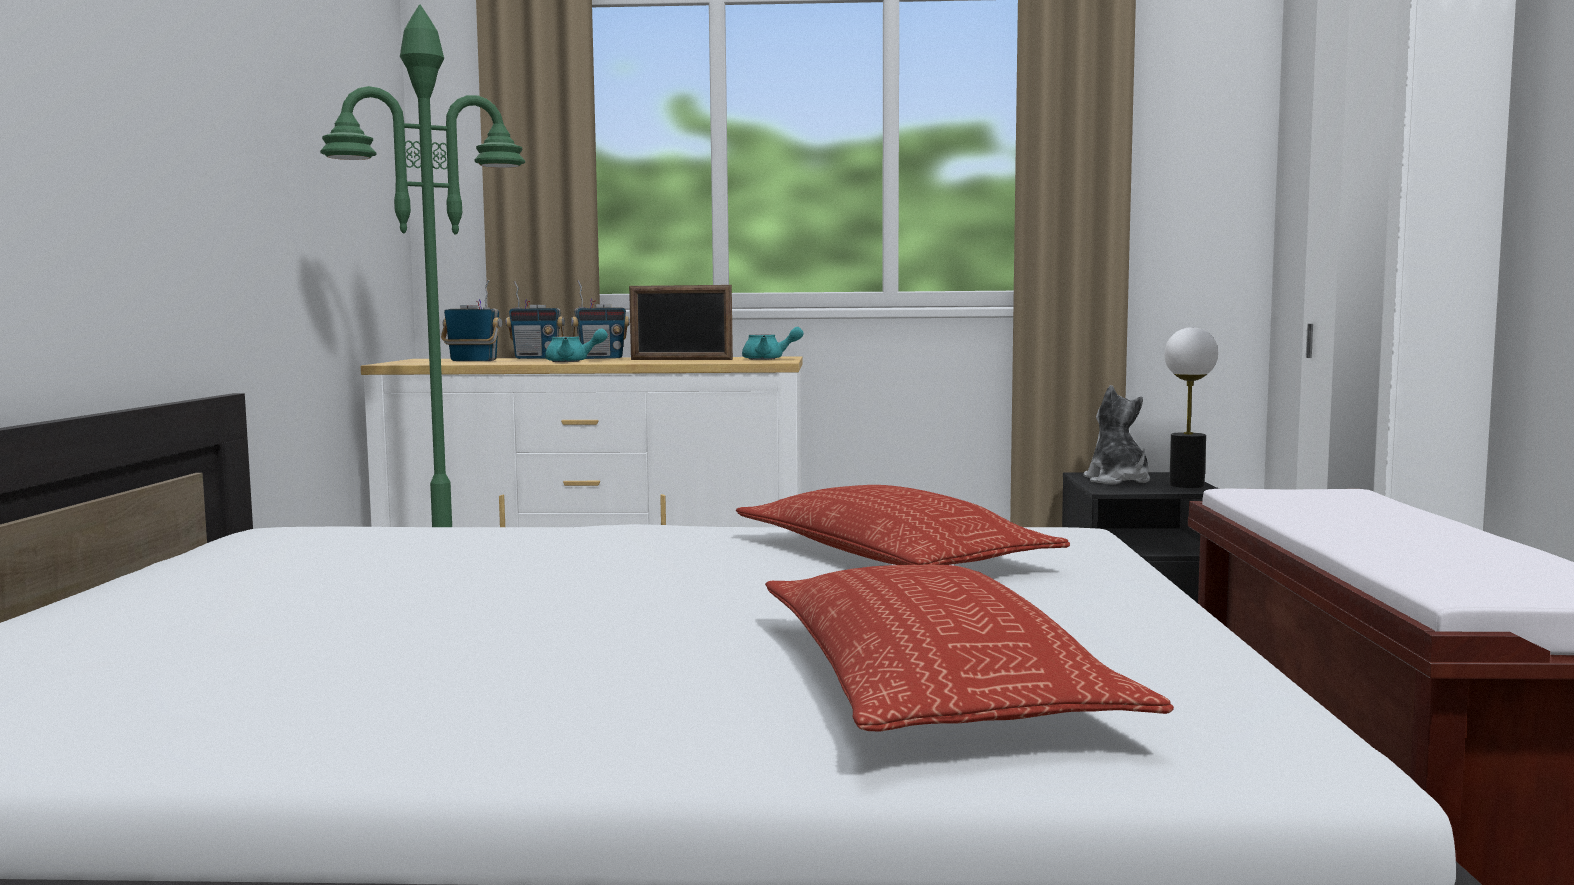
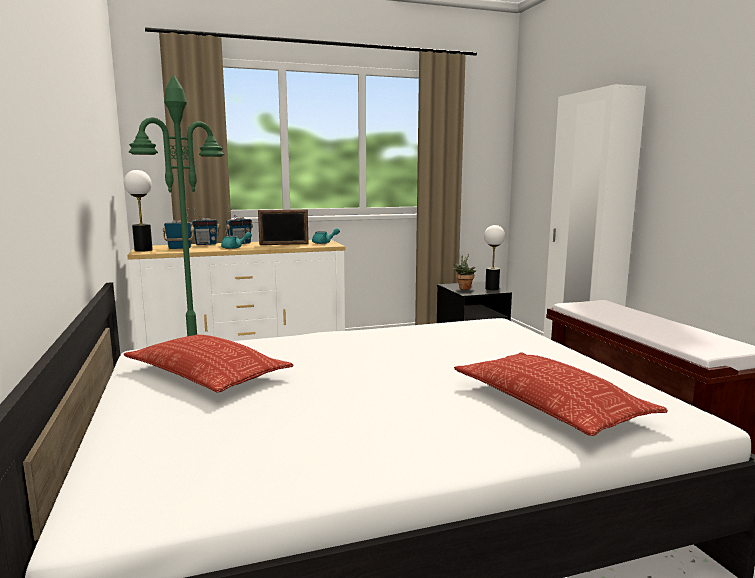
camera: 20 degrees left, 5 degrees up
(404, 362) = (143, 250): none -> table lamp
(889, 554) = (448, 340): pillow -> pillow (206, 373)
(1117, 481) = (464, 288): plush toy -> potted plant

